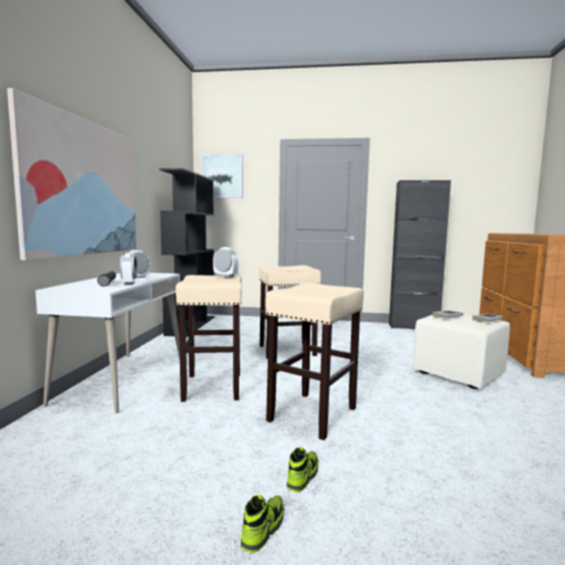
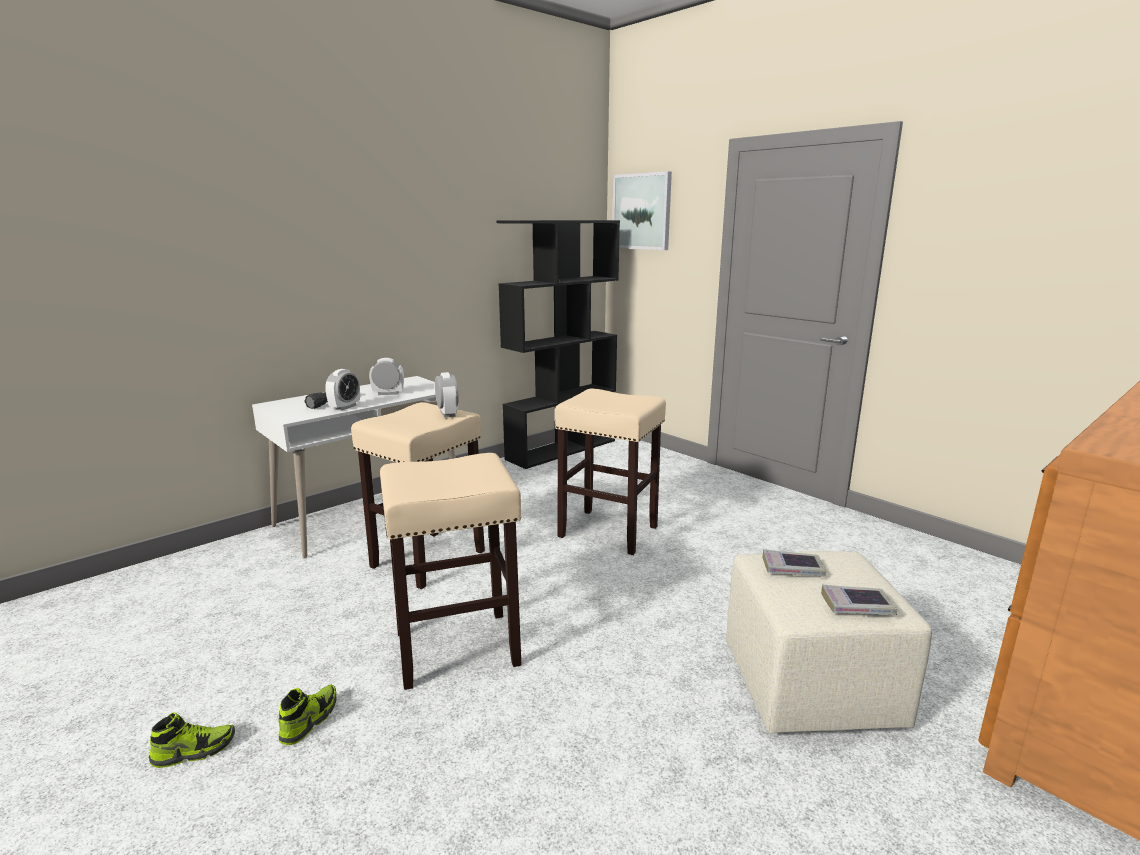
camera: 40 degrees right, 10 degrees up
(84, 188) = (336, 275): picture -> none
(302, 476) = (309, 720): shoe -> shoe turned 45 degrees counterclockwise
(413, 327) = (938, 550): black cabinet -> none

